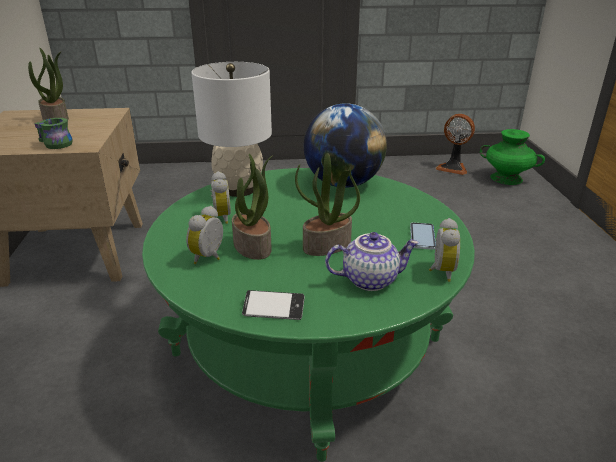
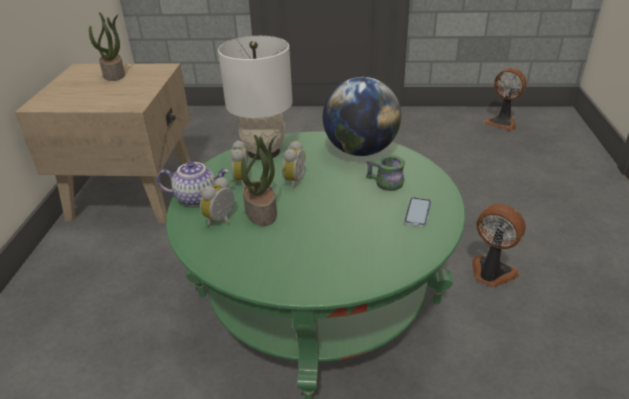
camera: 10 degrees right, 5 degrees up
(54, 144) = (108, 103): green mug -> green mug (384, 183)
(273, 309) = (264, 275): phone -> none
(327, 246) = (327, 216): potted plant -> none
(370, 279) = (356, 253): teapot -> teapot (197, 197)
(440, 271) = (423, 250): alarm clock -> alarm clock (293, 181)
(481, 307) = (491, 273): none -> fan
(506, 178) = (556, 137): green vase -> none

